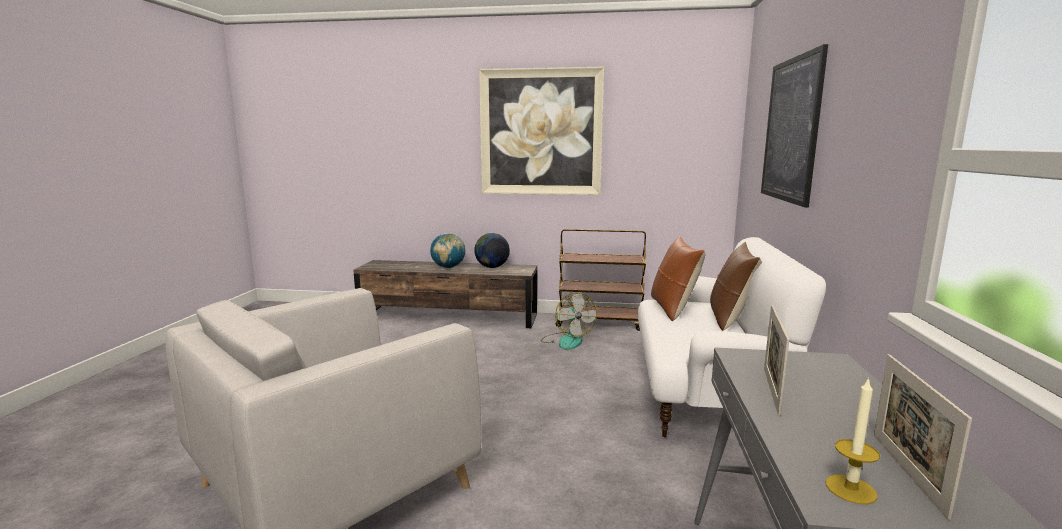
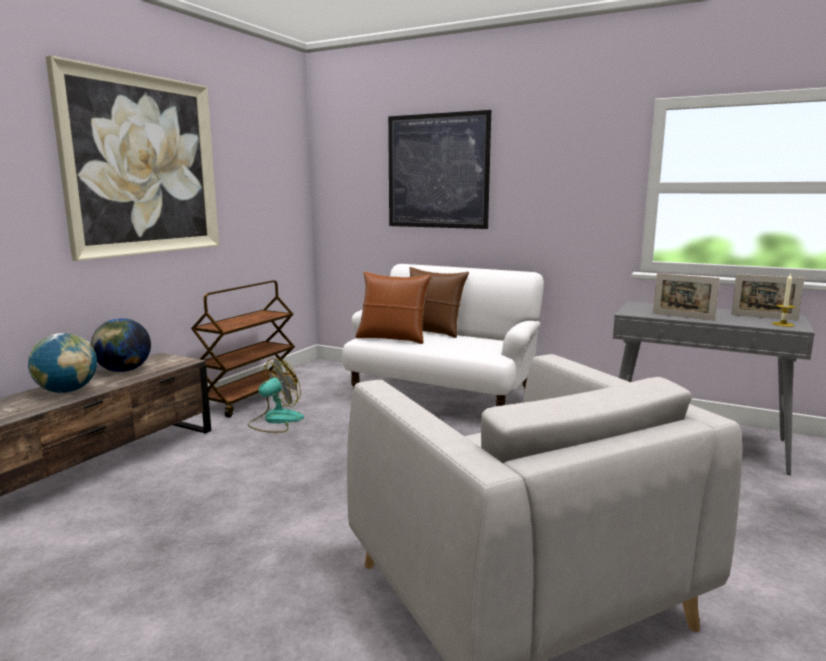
camera: 70 degrees left, 0 degrees up
(567, 340) = (275, 420): fan -> fan turned 45 degrees counterclockwise

